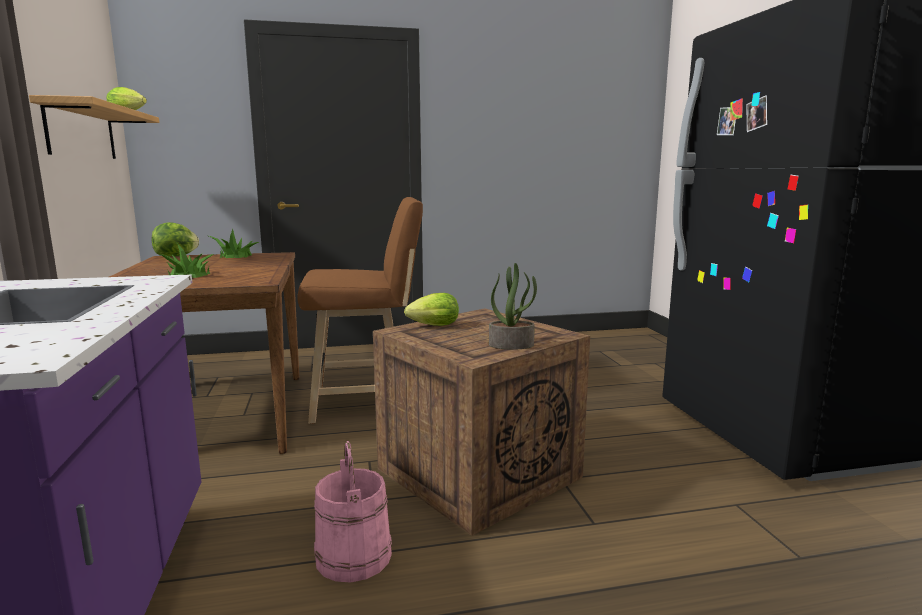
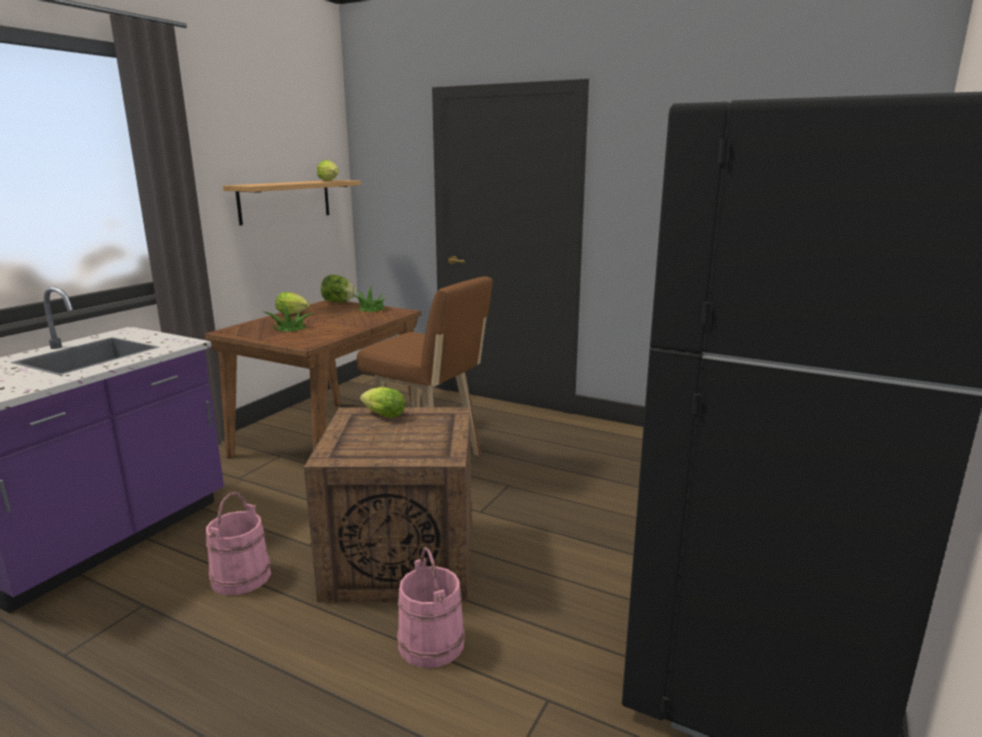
camera: 40 degrees right, 5 degrees up
(151, 267) = (294, 314): none -> lettuce
(511, 345) = (382, 454): potted plant -> none
(612, 513) = (432, 643): none -> pink bucket

